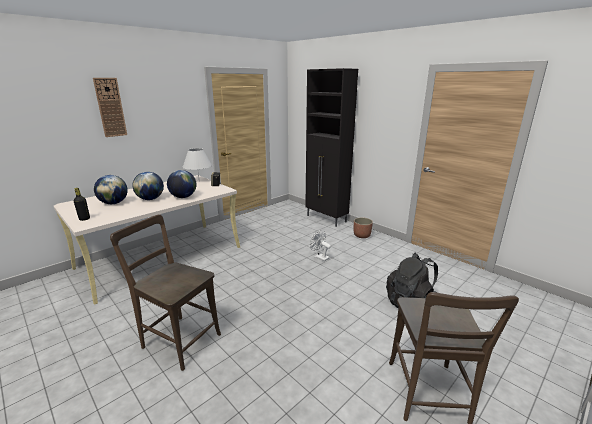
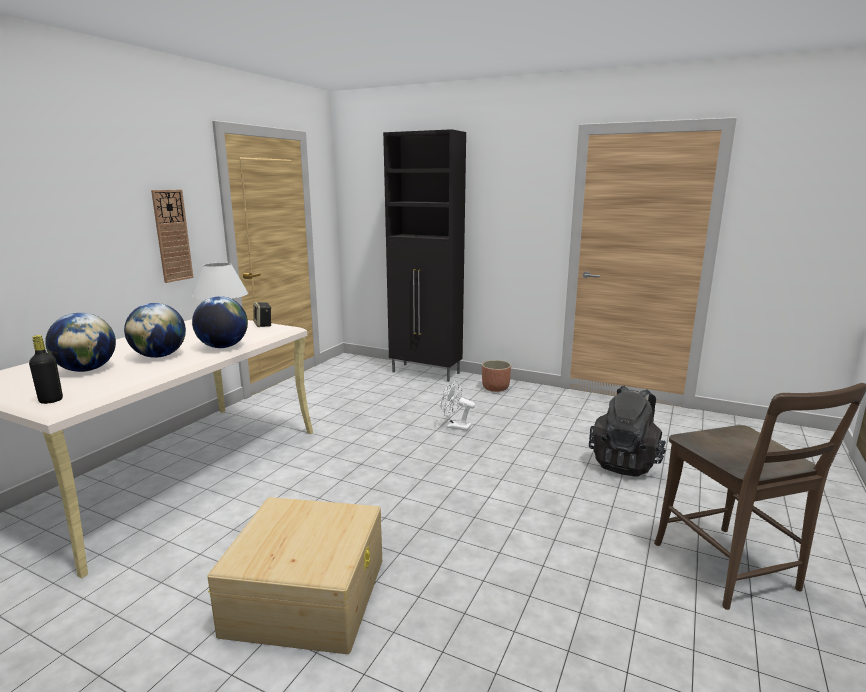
camera: 20 degrees left, 5 degrees down
(110, 107) = (53, 185): wall clock -> wall clock (172, 236)
(178, 339) = (307, 594): brown chair -> beige storage box

